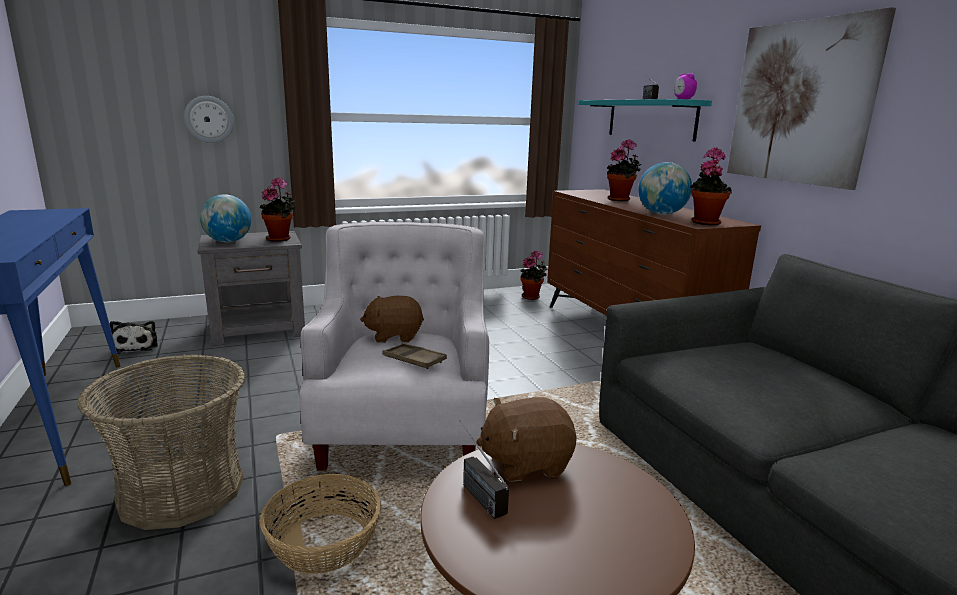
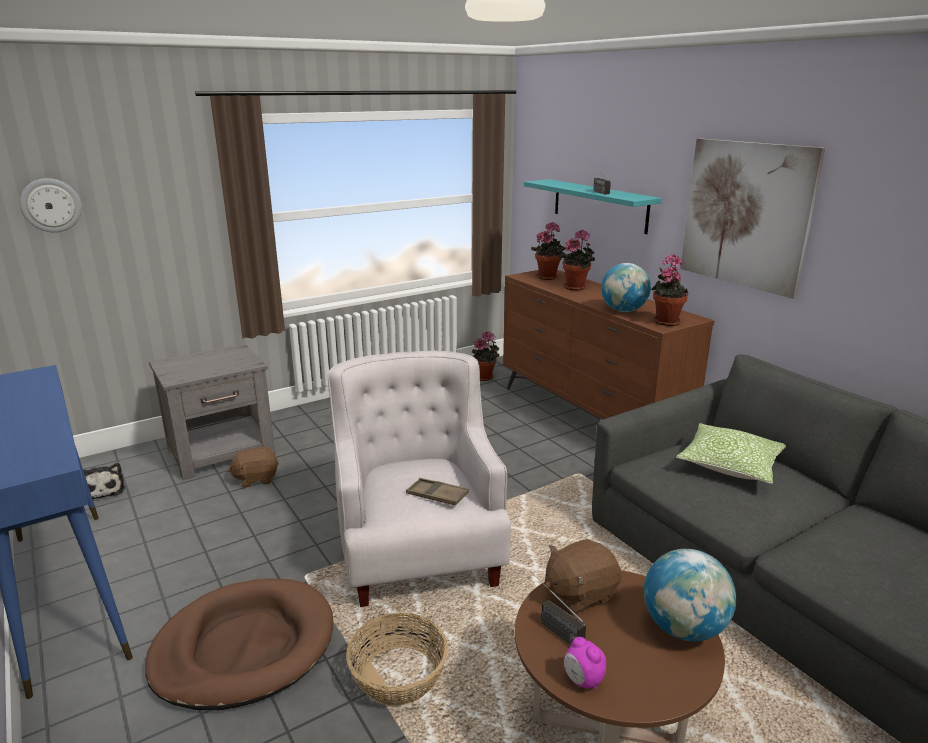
camera: 10 degrees left, 5 degrees up
(181, 491) = (244, 647): basket -> brown dog bed
(209, 119) = (143, 236): wall clock -> wall clock (51, 205)
(228, 242) = (187, 370): globe -> globe (683, 628)
(281, 239) = (240, 359): potted plant -> potted plant (548, 277)
(394, 336) = (404, 468): brown plush toy -> brown plush toy (256, 479)
(683, 99) = (634, 196): alarm clock -> alarm clock (582, 680)
(759, 366) = (730, 465): none -> pillow

